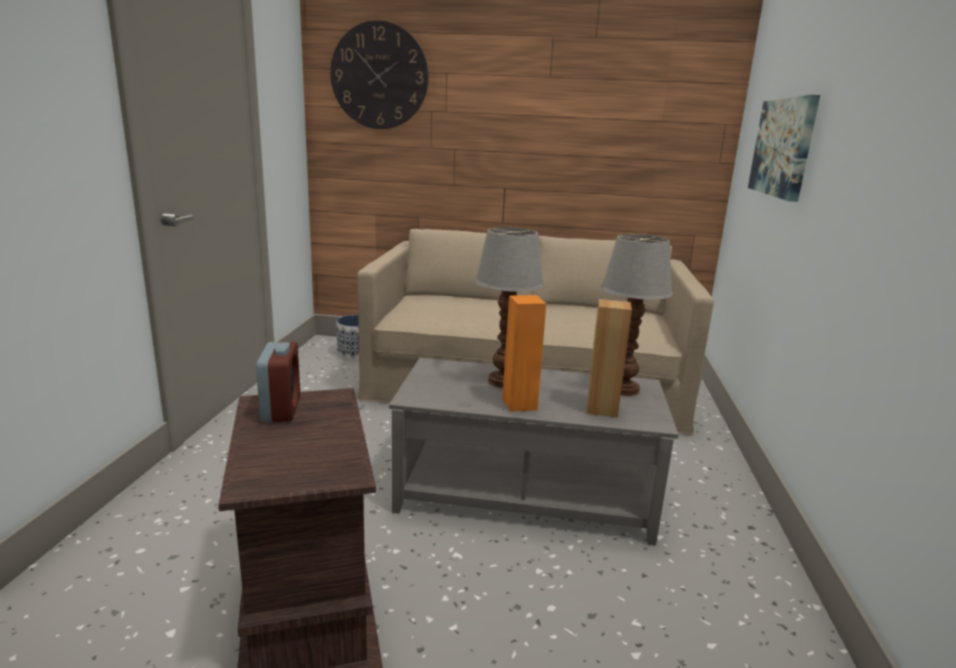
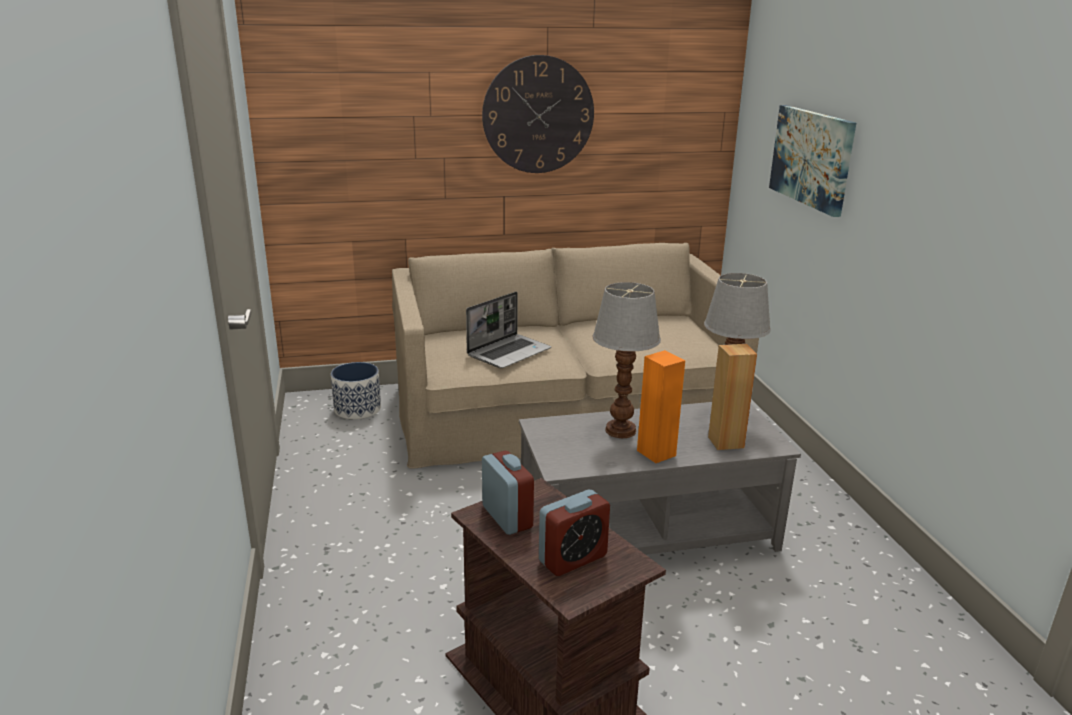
camera: 20 degrees left, 5 degrees up
(294, 454) = (573, 559): none -> alarm clock
(379, 76) = (347, 79): wall clock -> wall clock (538, 115)
(464, 313) = (509, 352): none -> laptop

